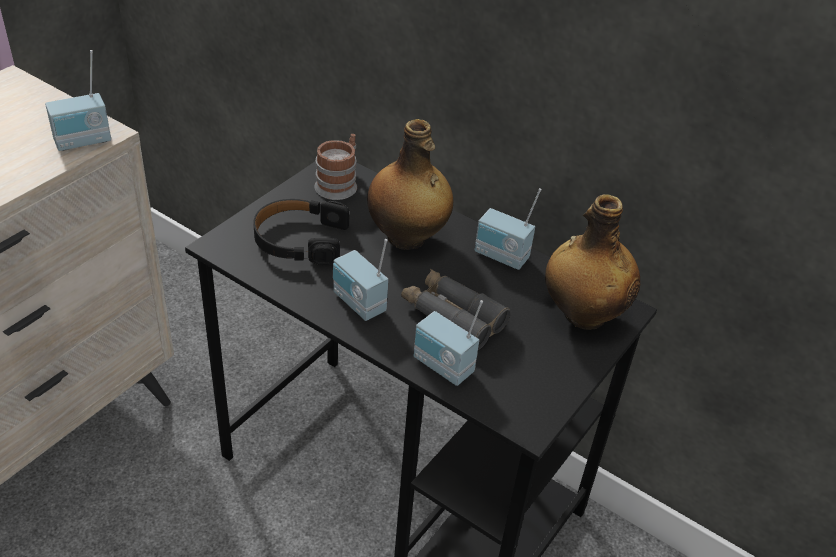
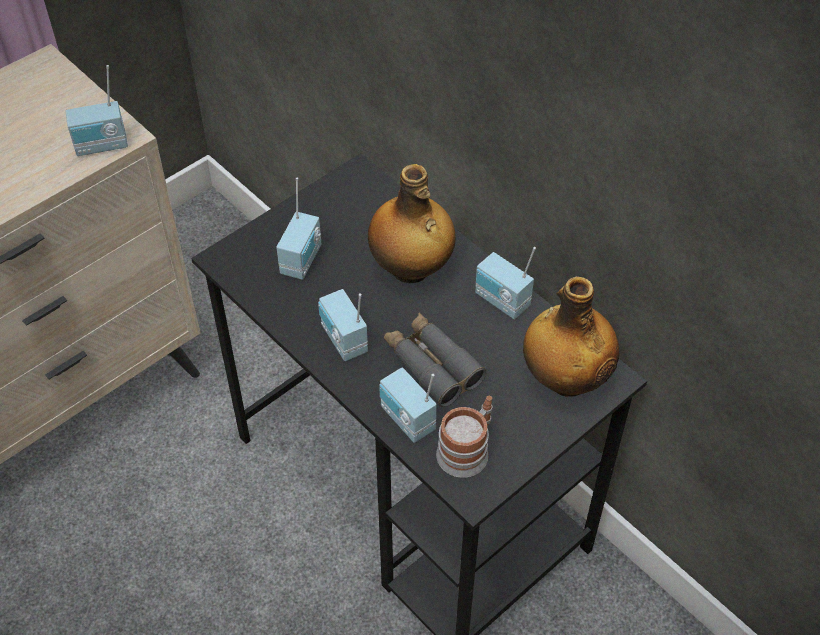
camera: 15 degrees right, 10 degrees up
(300, 240) = (303, 260): black headphones -> radio
(339, 184) = (358, 196): mug -> mug (467, 449)

